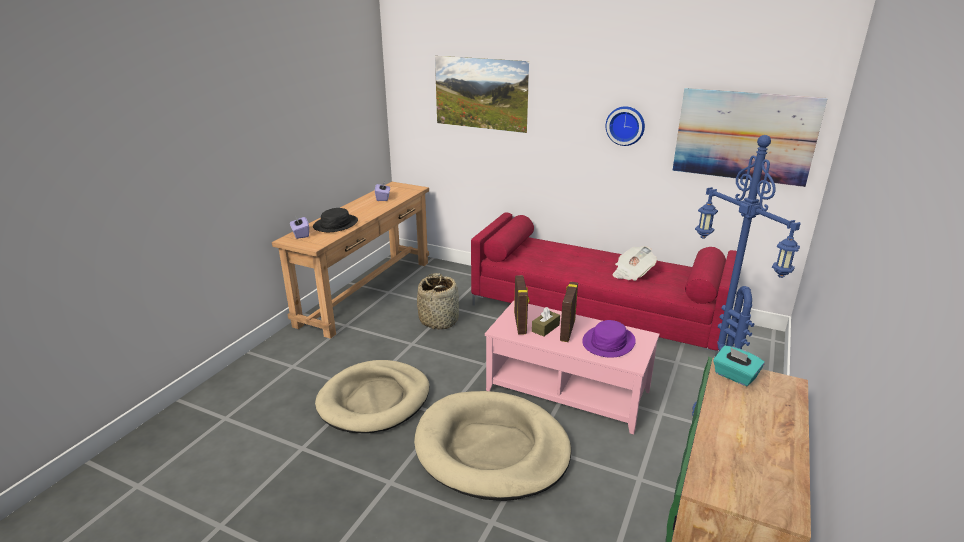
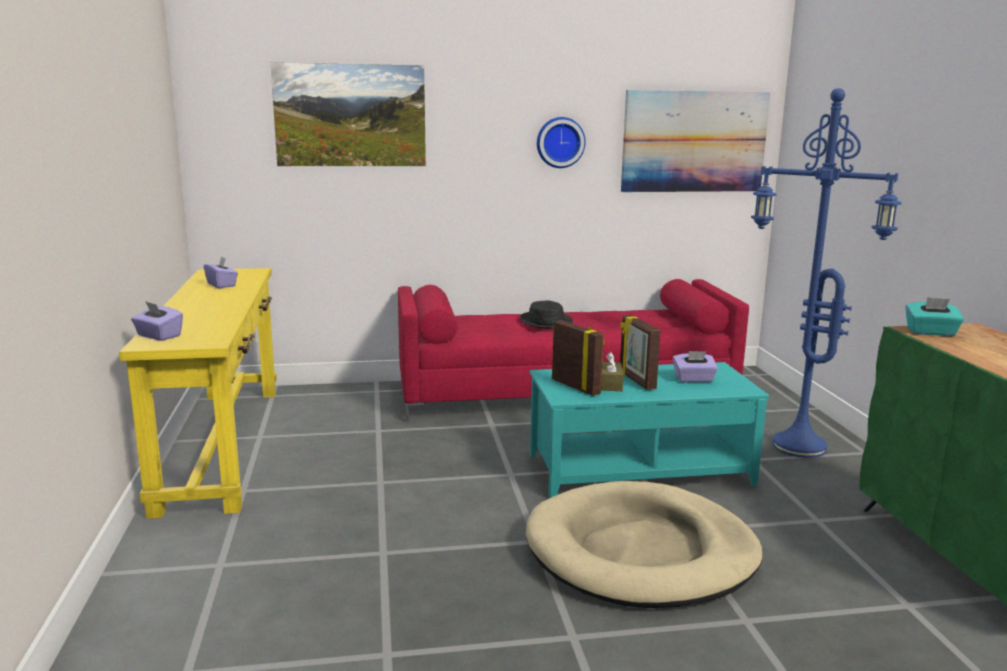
camera: 35 degrees left, 10 degrees down
(336, 224) = (200, 318): black hat -> black hat (546, 321)
(367, 292) = (222, 444): brown console table -> yellow console table
(374, 400) = (417, 558): beige dog bed -> none
(439, 320) = (382, 447): basket -> none
(568, 390) = (638, 469): pink coffee table -> turquoise coffee table
(609, 342) = (694, 379): purple hat -> purple tissue box
(632, 273) = (613, 323): newspaper -> none

